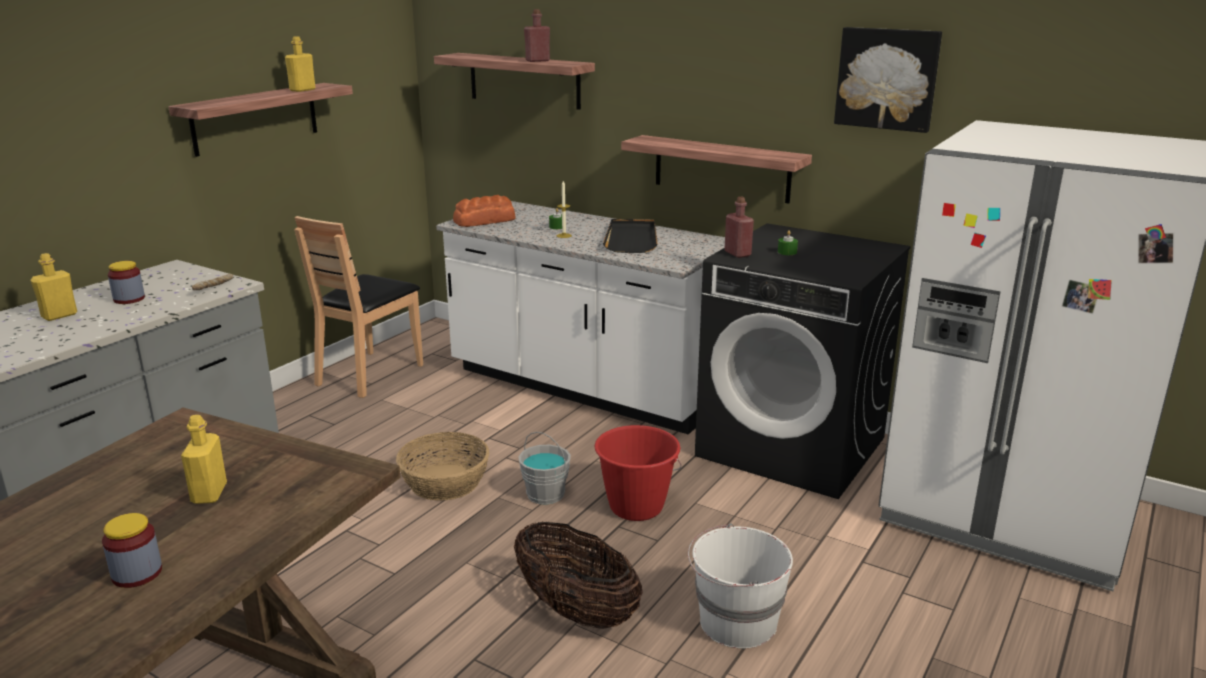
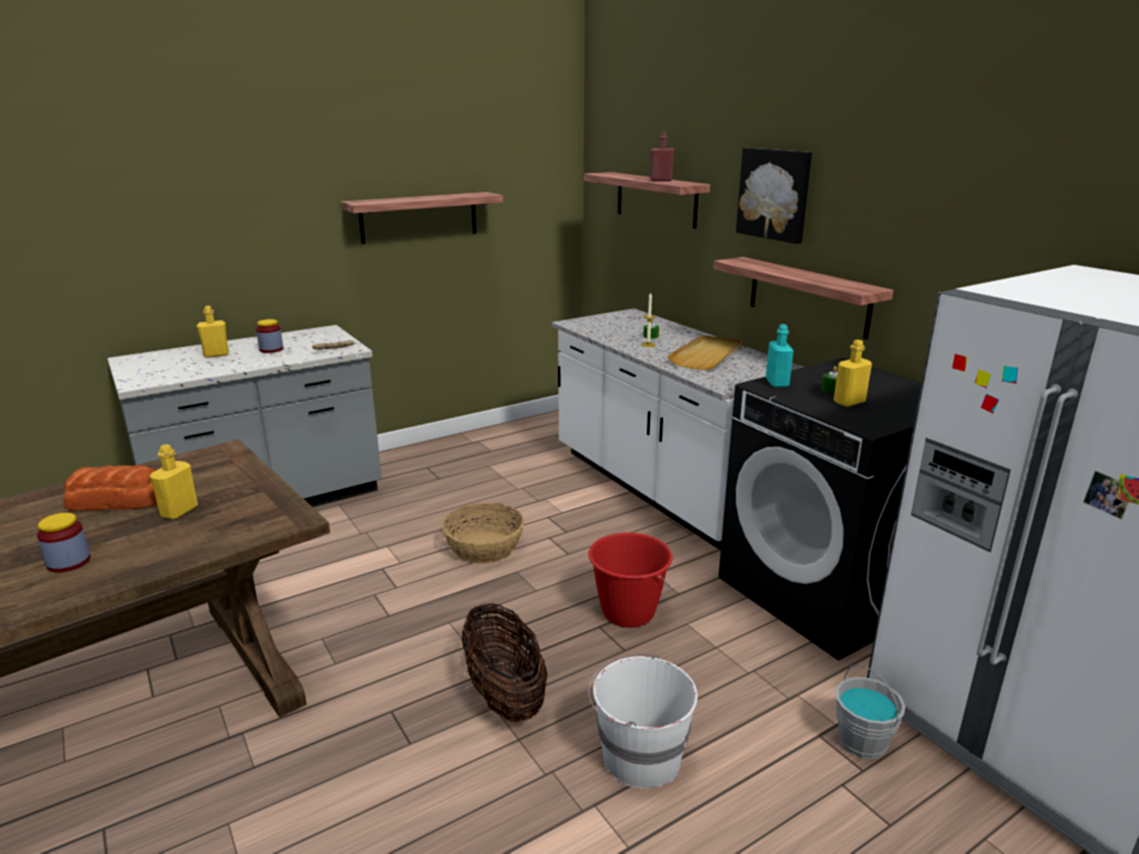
camera: 25 degrees right, 0 degrees up
(302, 90) = (458, 196): yellow bottle -> yellow bottle (849, 402)
(369, 374) = (495, 443): brown chair -> none
(485, 221) = (595, 323): bread -> bread (118, 501)
(546, 494) = (558, 579): grey bucket -> grey bucket (862, 741)
(631, 239) = (707, 356): black tray -> beige tray
(737, 254) = (777, 383): red bottle -> turquoise bottle
(887, 78) = (979, 211): picture -> picture (775, 194)

